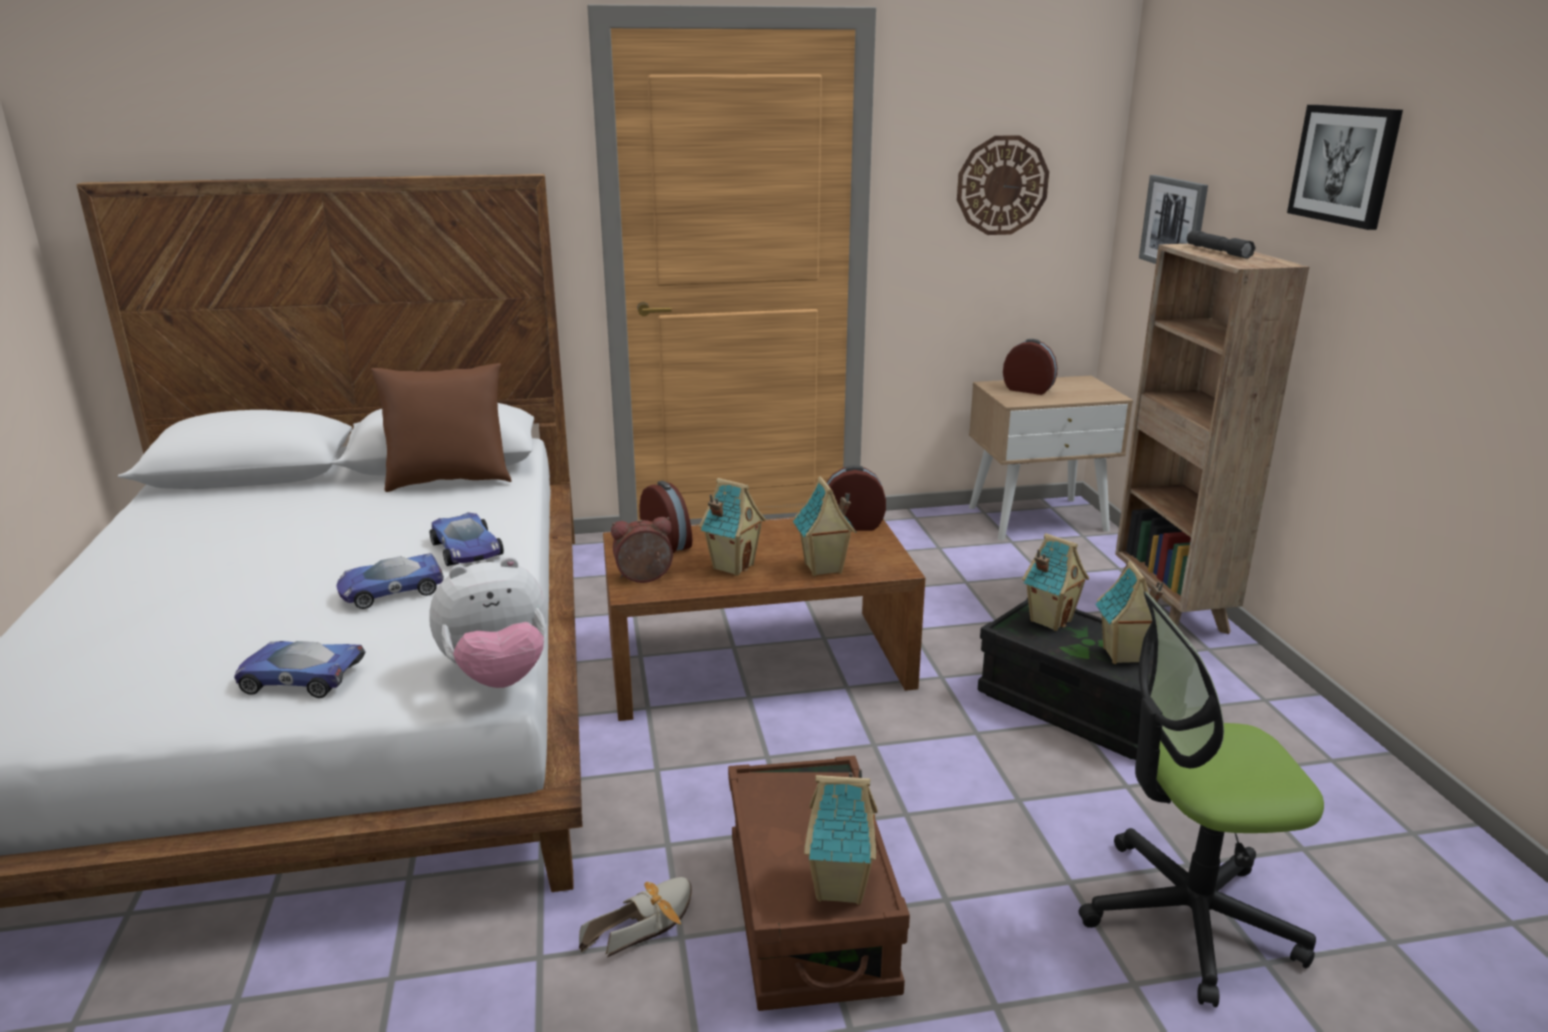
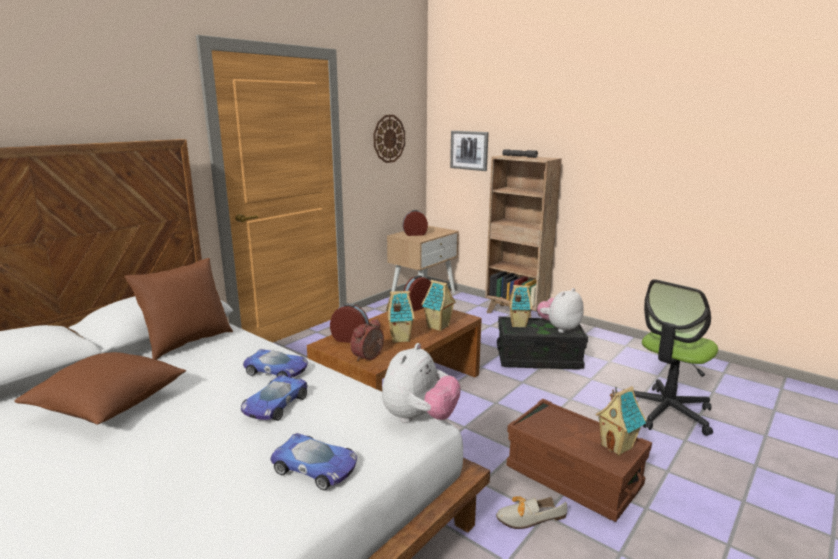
camera: 40 degrees left, 5 degrees down
(273, 529) = (110, 406): none -> brown pillow
(300, 677) = (316, 468): toy car -> toy car turned 120 degrees counterclockwise
(647, 923) = (525, 518): shoe -> shoe turned 105 degrees counterclockwise
(1123, 656) = (559, 328): toy house -> plush toy
(1345, 165) = (567, 117): picture -> none

